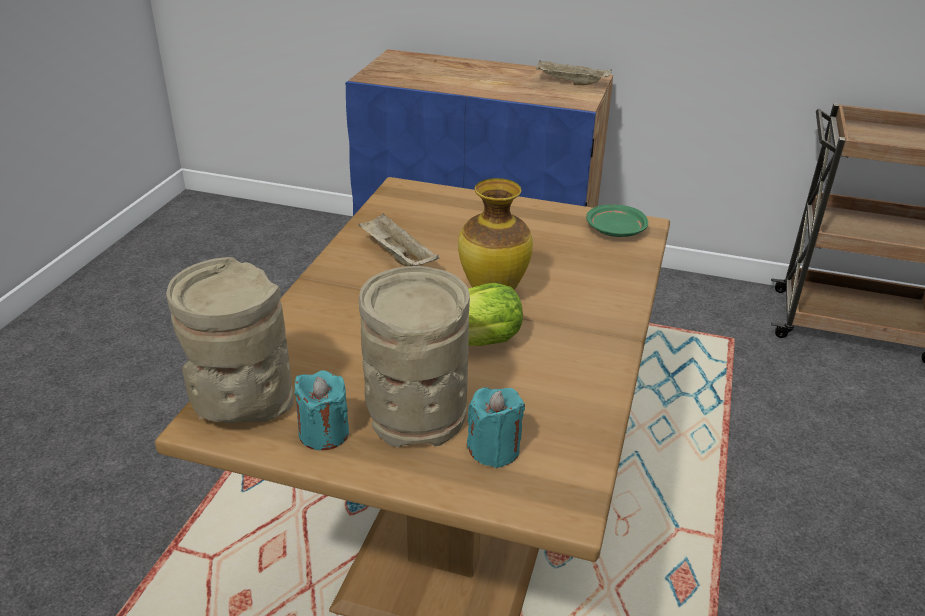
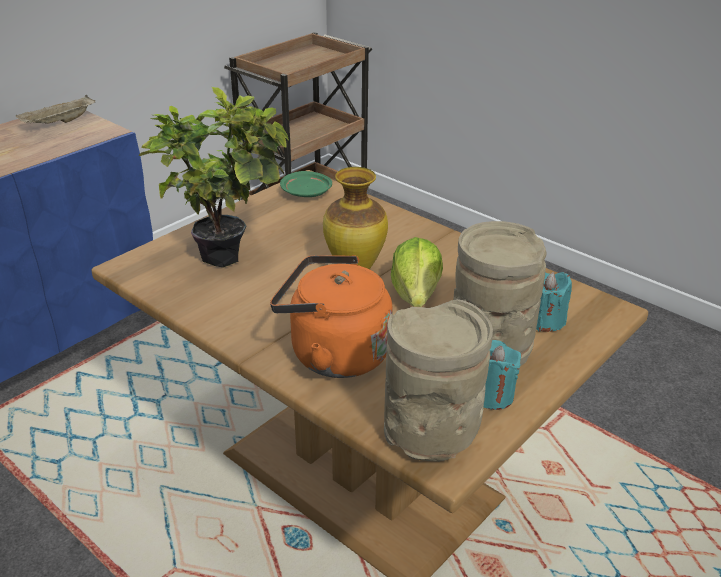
camera: 65 degrees left, 0 degrees up
(338, 319) = (333, 354): none -> orange kettle
(396, 256) = (253, 299): beige tray -> none
(461, 223) = (228, 253): none -> potted plant

